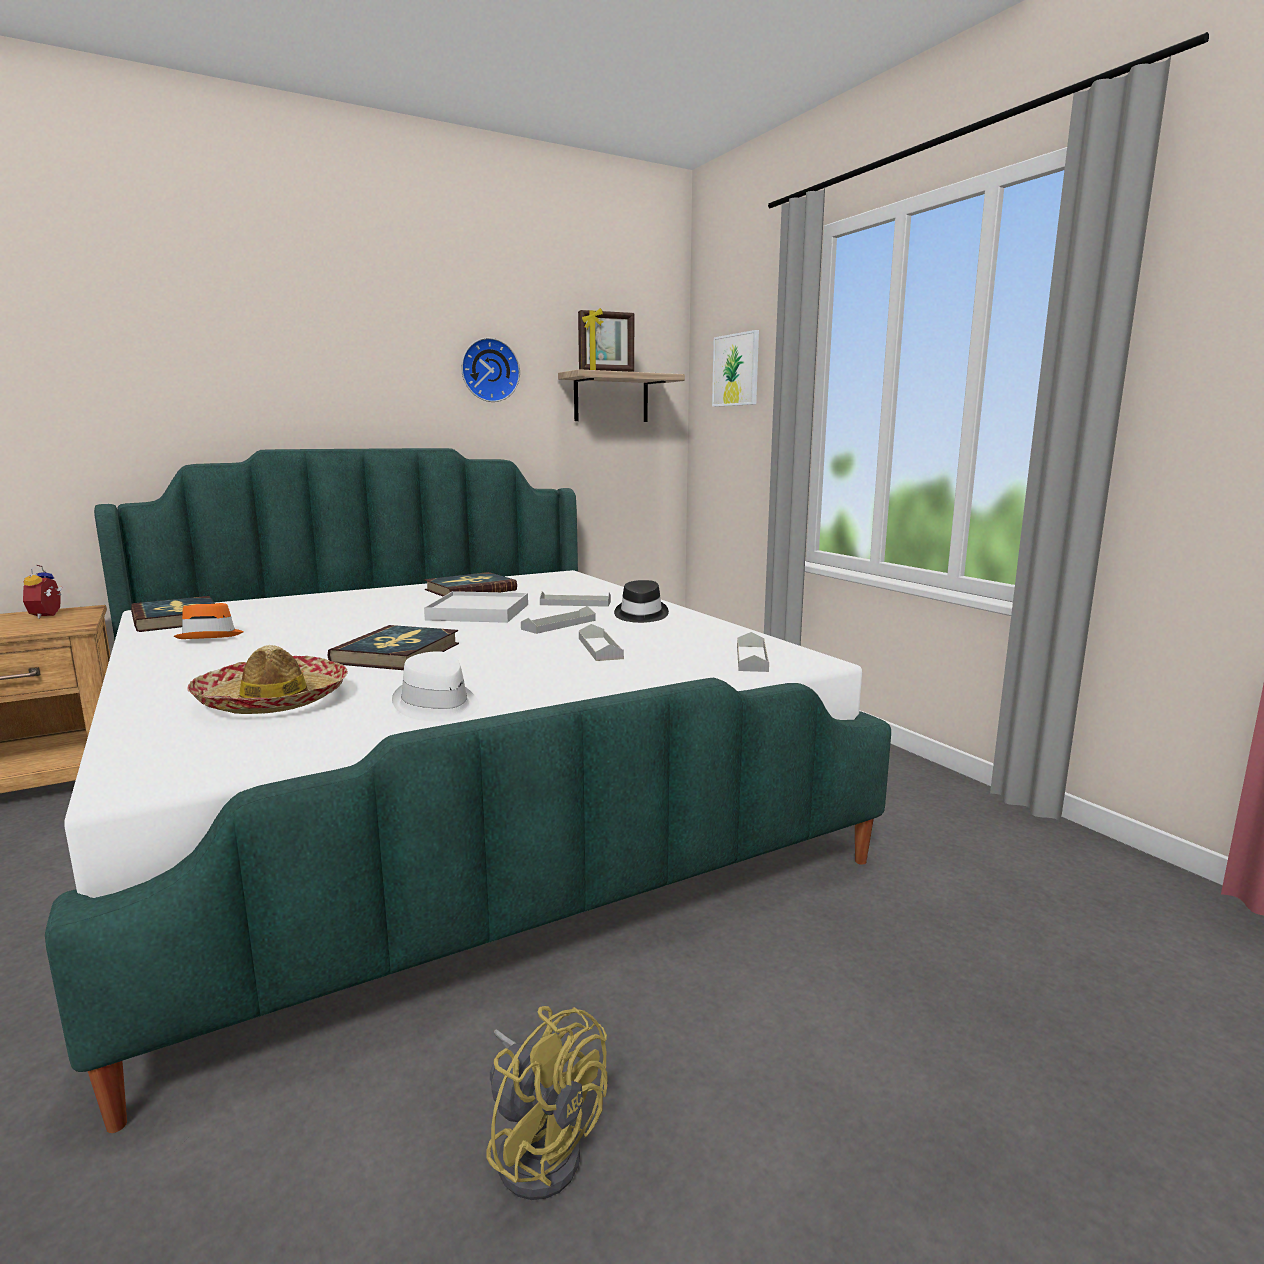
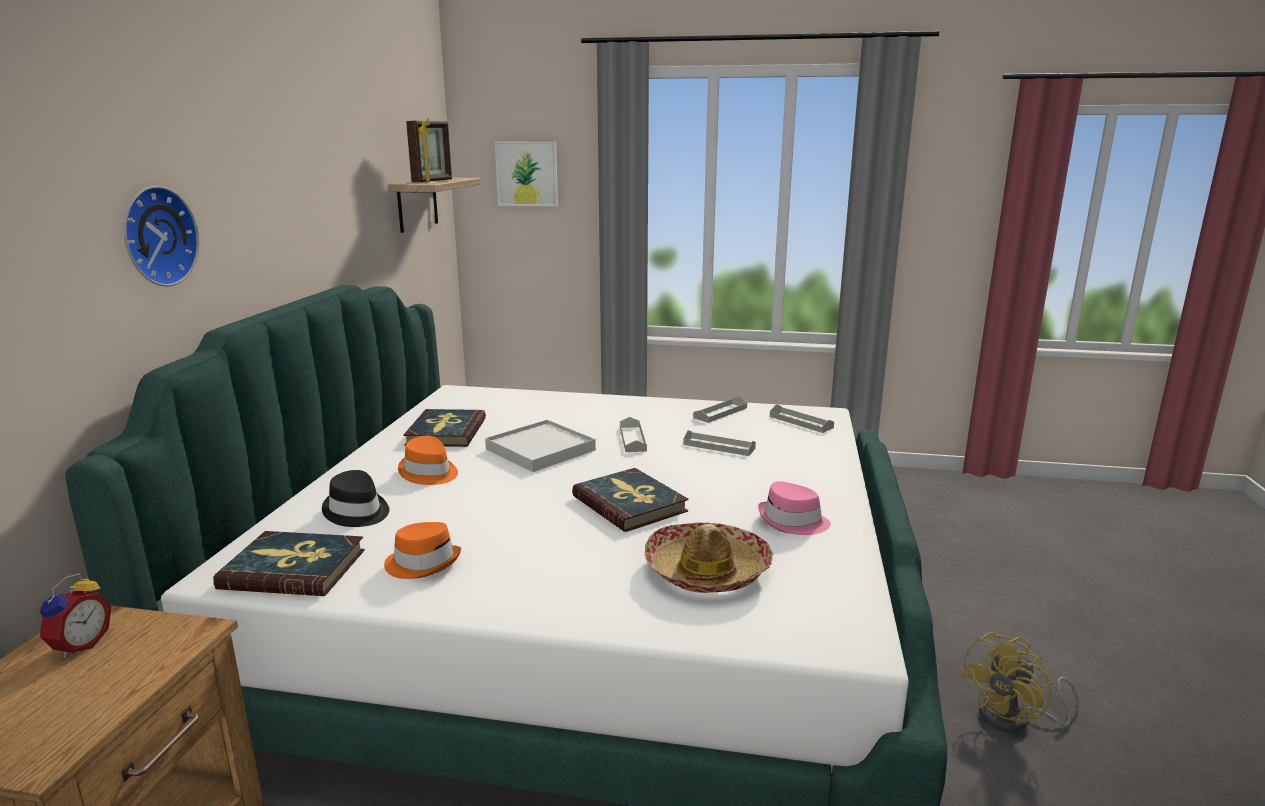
camera: 50 degrees left, 5 degrees up
(49, 615) = (79, 645): alarm clock -> alarm clock turned 105 degrees counterclockwise
(380, 604) = (429, 473): none -> orange hat
(437, 706) = (793, 522): white hat -> pink hat
(489, 370) = (348, 190): wall clock -> wall clock (155, 236)
(540, 1146) = (1014, 719): yellow fan -> yellow fan turned 150 degrees clockwise
(575, 603) = (573, 417): grey tray -> grey tray (720, 413)
(640, 615) = (647, 412): black hat -> black hat (357, 512)

